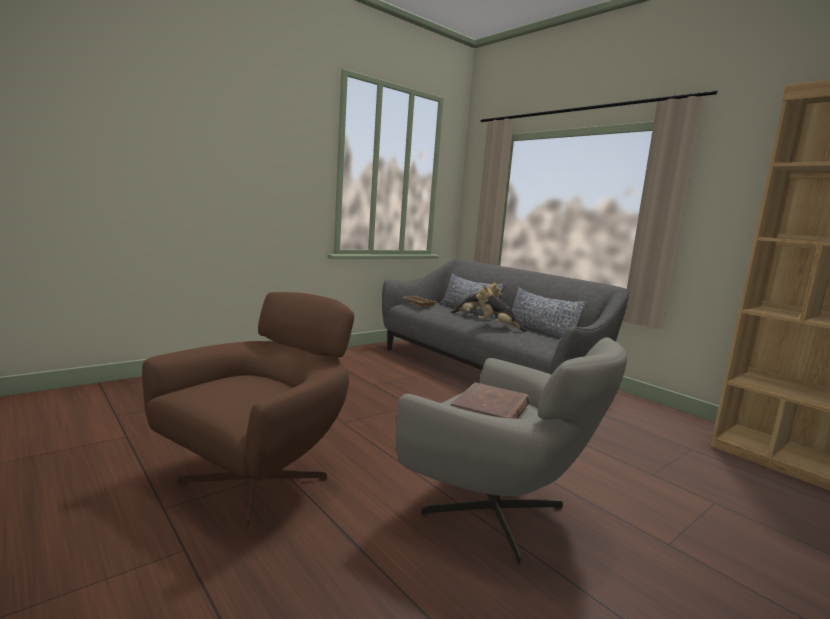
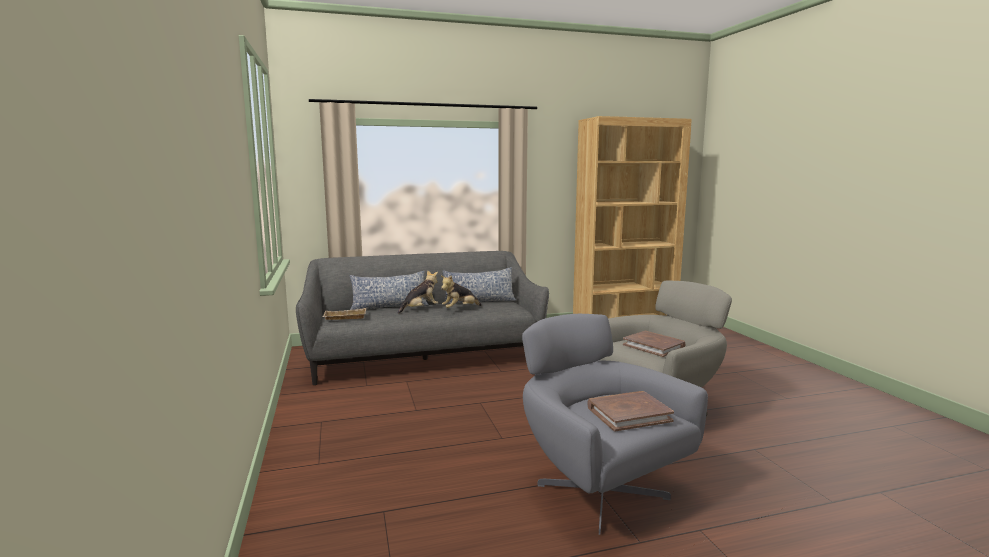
camera: 65 degrees left, 0 degrees up
(236, 395) = (628, 414): none -> brown book
(259, 479) = (598, 490): brown armchair -> grey armchair

